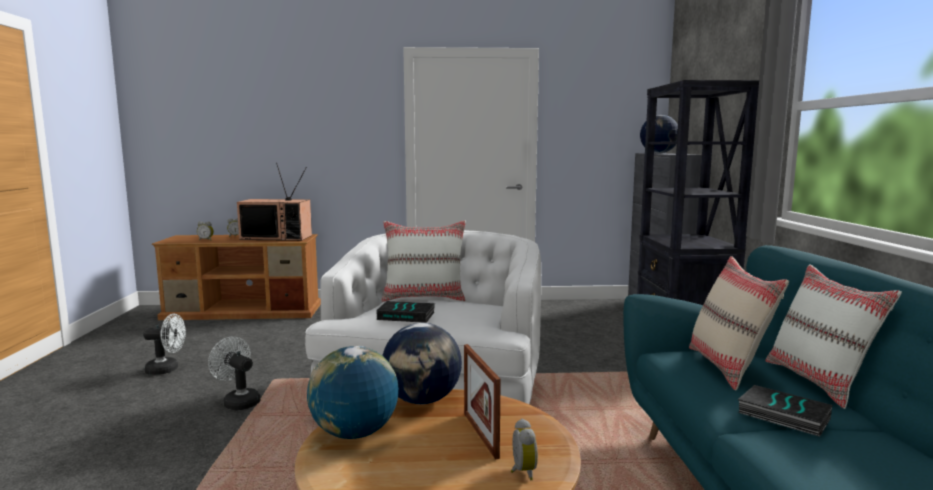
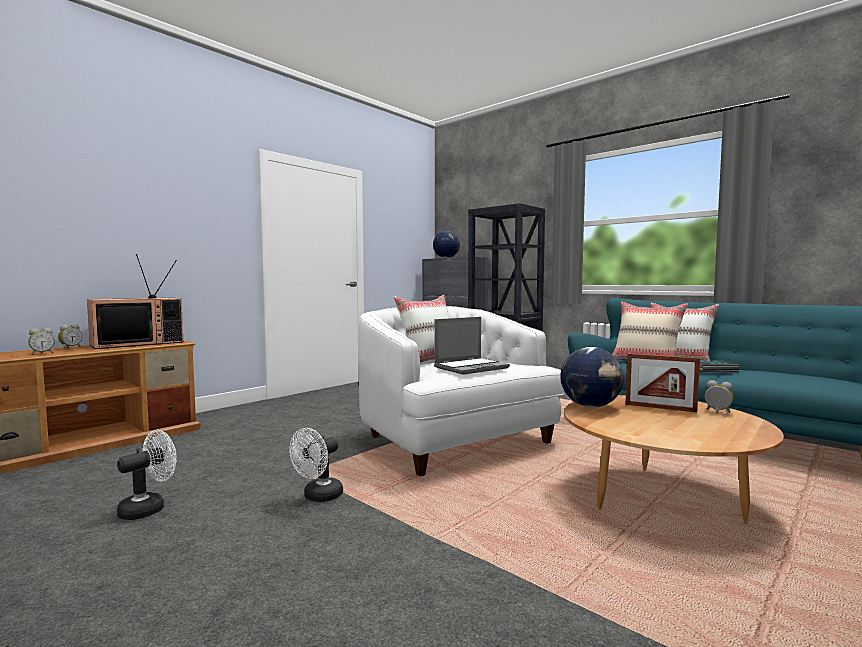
camera: 45 degrees left, 5 degrees down
(238, 401) = (318, 497): white fan -> white fan turned 45 degrees counterclockwise
(355, 434) = (623, 426): globe -> none
(407, 316) = (471, 367): book -> laptop

